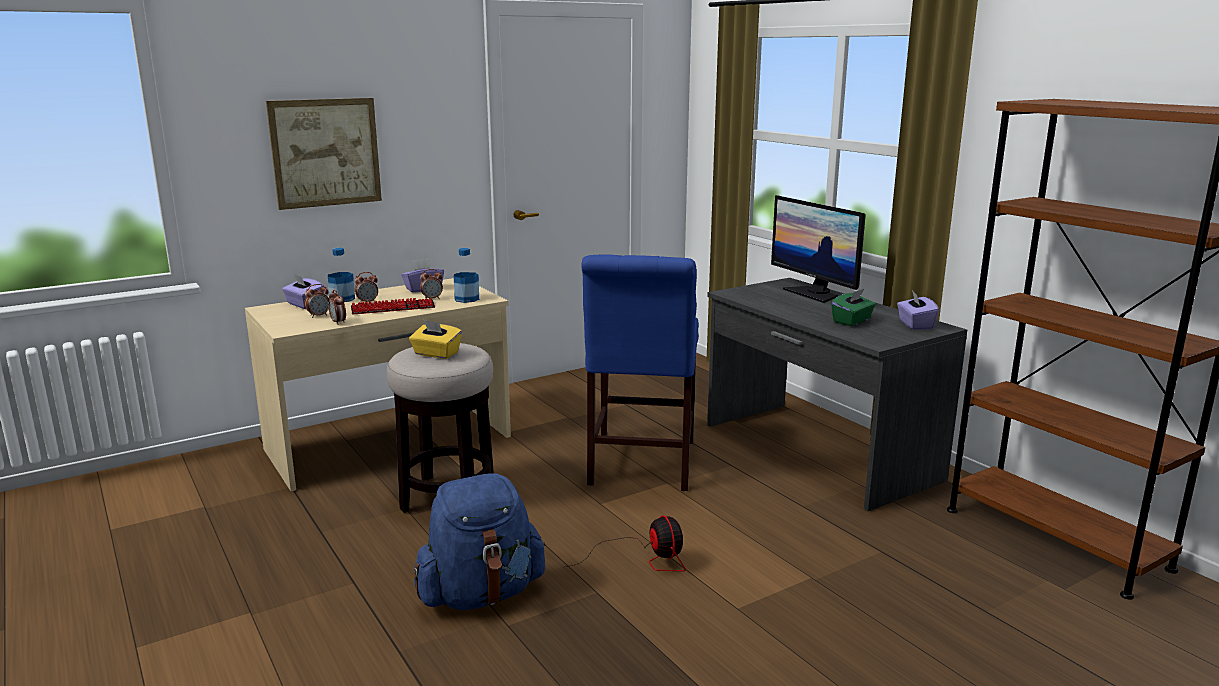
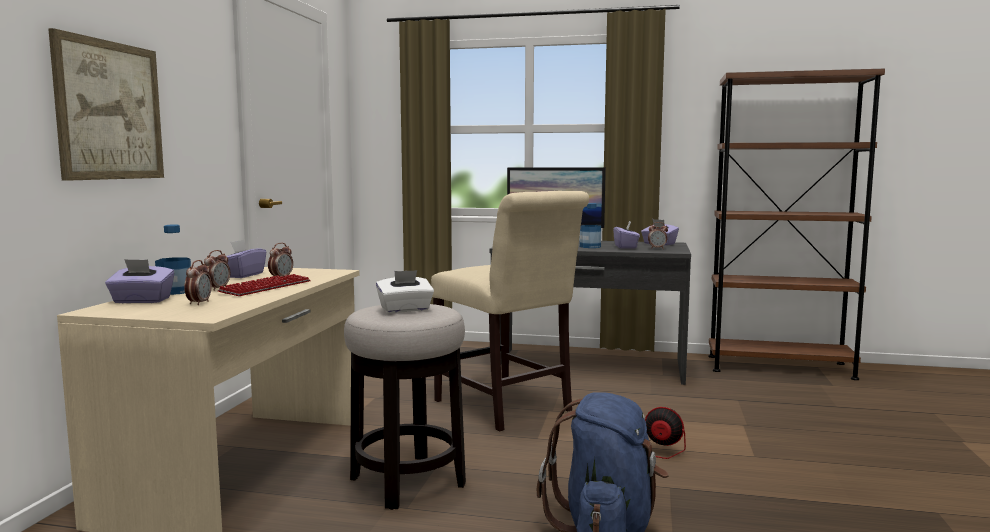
camera: 45 degrees left, 10 degrees down
(338, 322) = (247, 302): alarm clock -> alarm clock (657, 248)
(436, 354) = (405, 310): yellow tissue box -> white tissue box
(466, 299) = (318, 274): bottle -> bottle (590, 247)
(640, 466) = (506, 408): blue chair -> beige chair
(852, 321) = (626, 247): green tissue box -> purple tissue box

